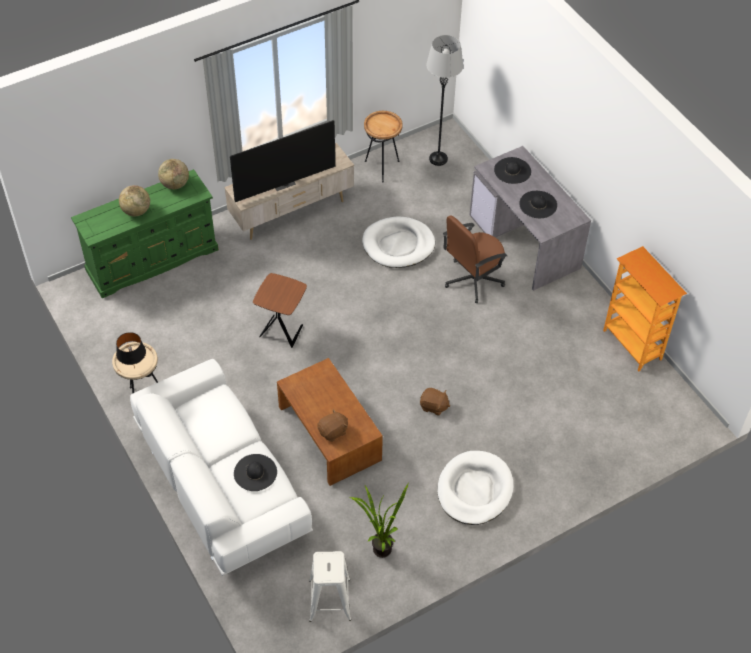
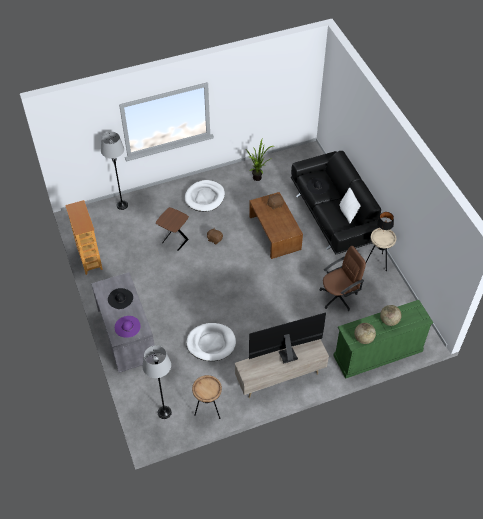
camera: 170 degrees left, 0 degrees up
(196, 426) = (348, 213): none -> white pillow
(221, 483) = (334, 215): white sofa -> black sofa
(282, 330) = (295, 293): brown side table -> brown side table (174, 241)
(330, 600) = (285, 162): white stool -> none
(472, 279) = (169, 312): brown office chair -> brown office chair (338, 296)
(512, 170) = (127, 326): black hat -> purple hat
(623, 452) = (122, 205): none -> grey floor lamp

